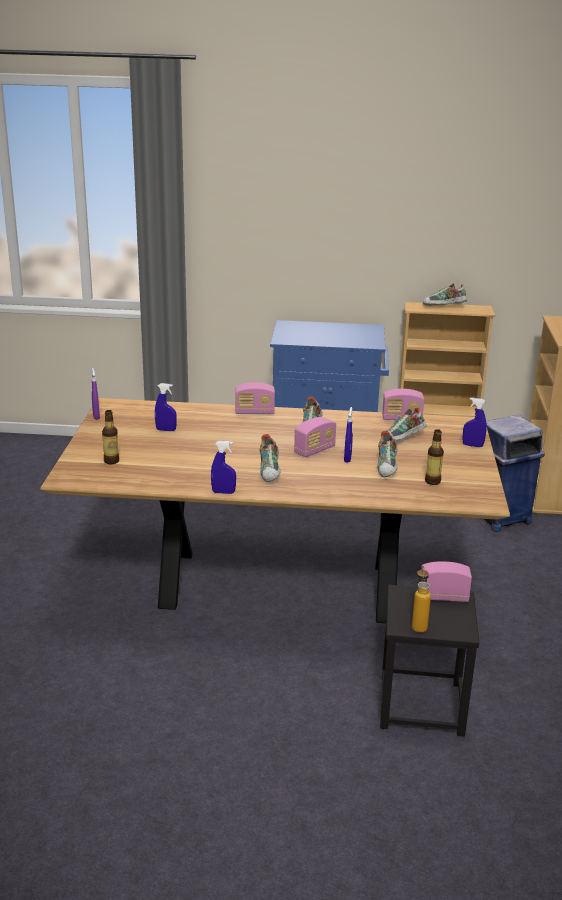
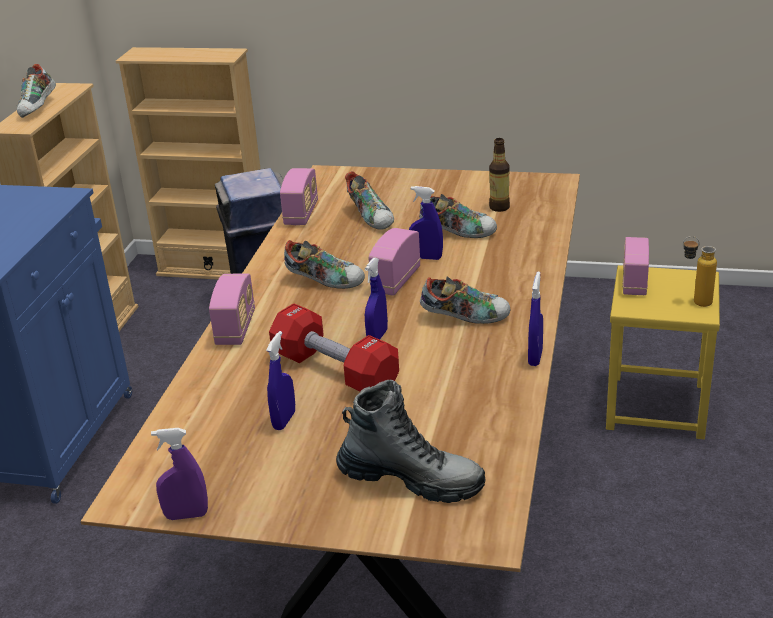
camera: 80 degrees left, 5 degrees up
(111, 461) = (411, 479): bottle -> boot
(210, 439) = (335, 371): none -> red dumbbell
(314, 450) = (396, 281): radio -> radio turned 120 degrees counterclockwise
(421, 705) = (657, 406): black stool -> yellow stool
(472, 445) = (398, 177): blue spray bottle -> blue spray bottle (377, 336)

